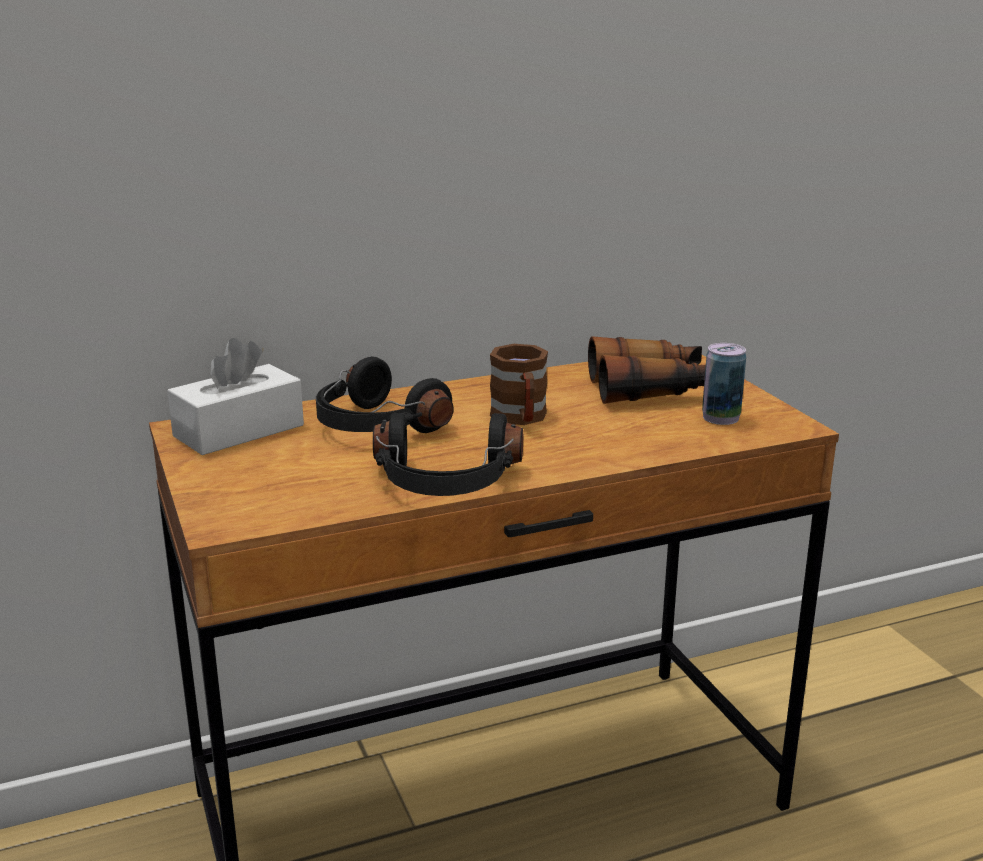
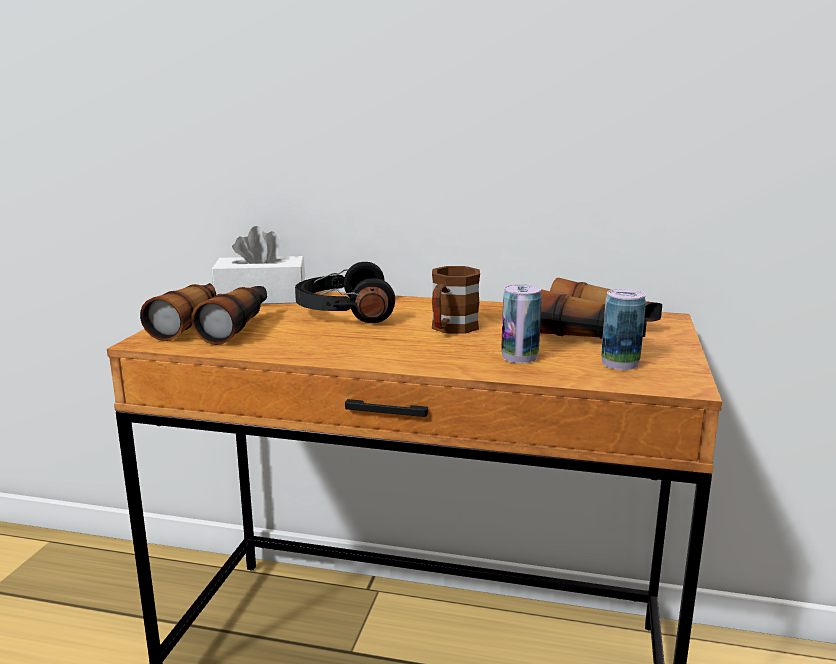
camera: 35 degrees right, 5 degrees down
(263, 483) = (215, 326): none -> binoculars
(445, 484) = (317, 353): black headphones -> none
(634, 434) = (519, 357): none -> can

